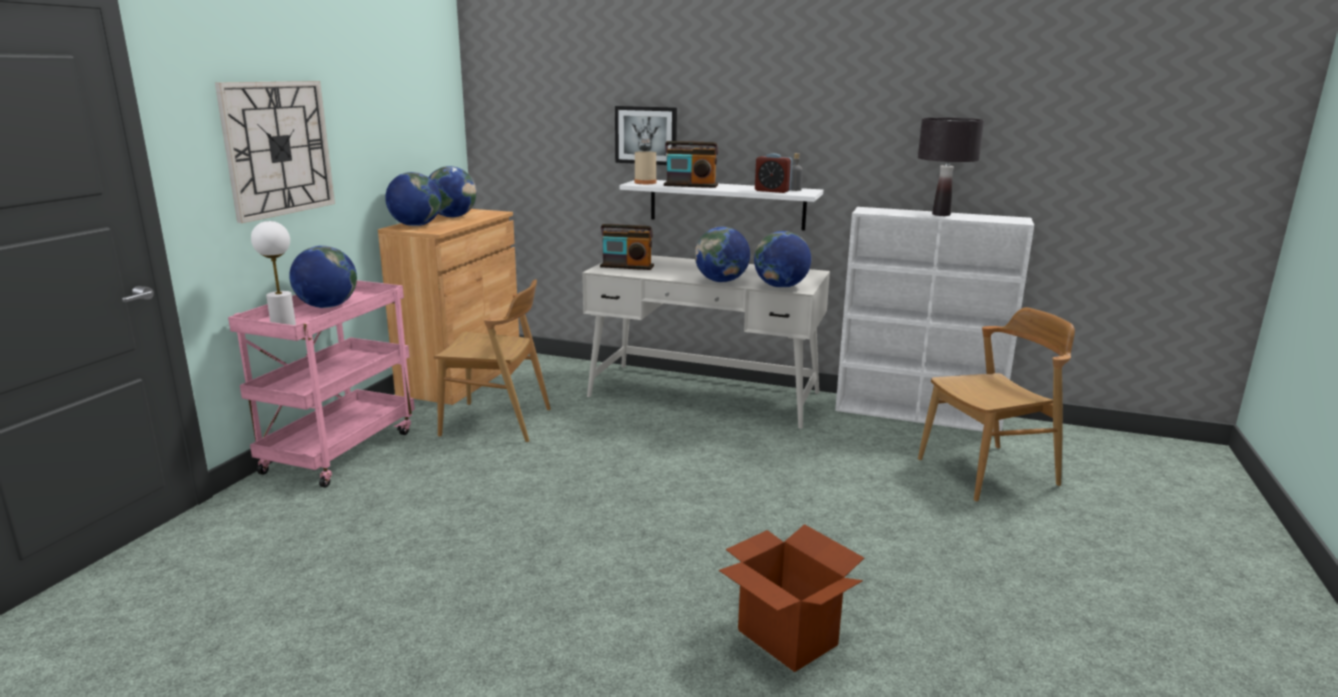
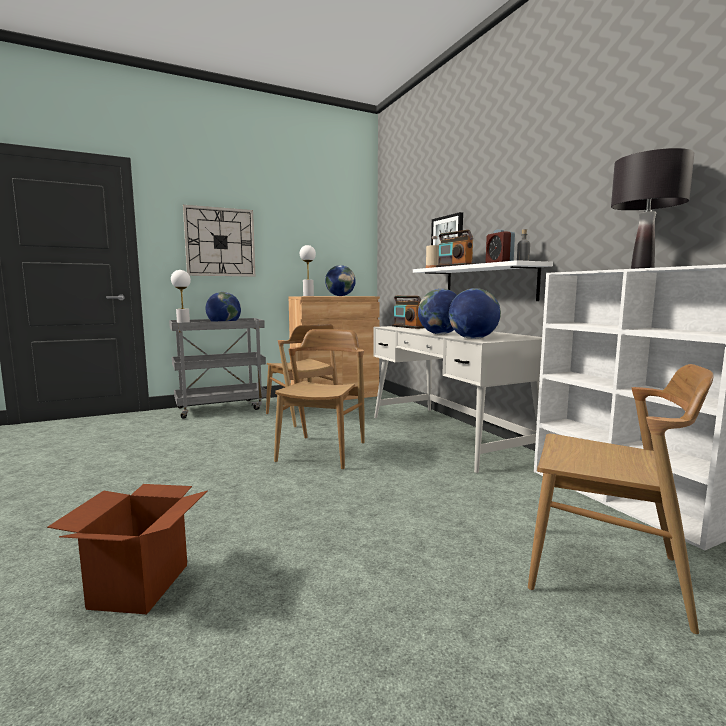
camera: 45 degrees right, 10 degrees down
(340, 450) = (221, 408): pink cart -> grey cart
(415, 225) = (308, 296): globe -> white table lamp
(635, 460) = (322, 452): none -> brown chair

